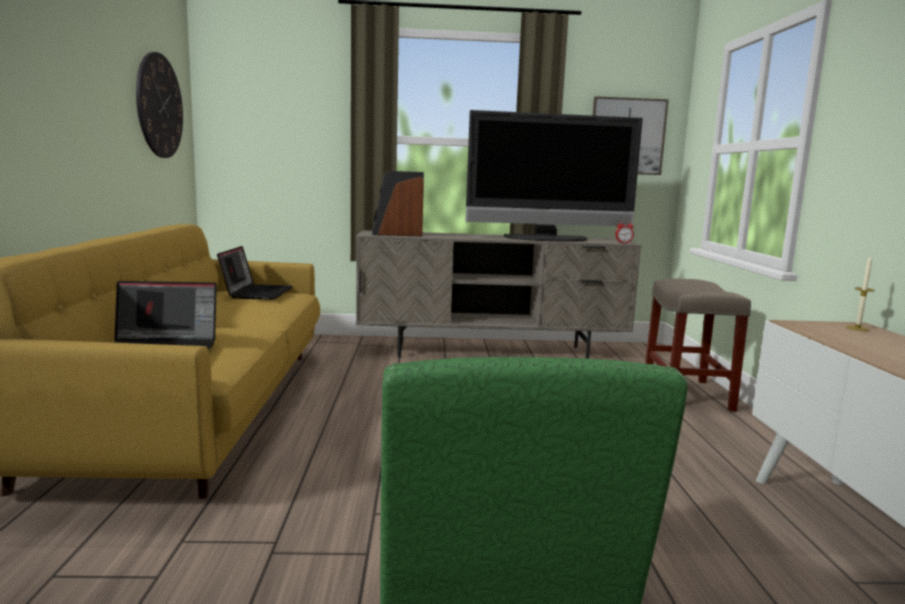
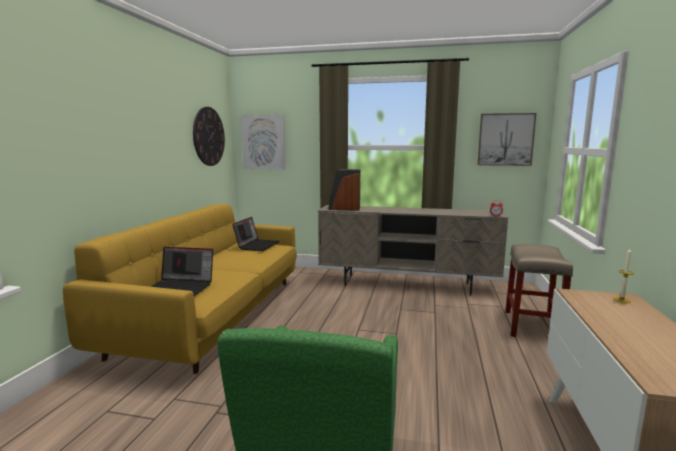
camera: 15 degrees right, 0 degrees up
(251, 126) = (264, 142): none -> picture
(547, 239) = (443, 212): television -> none

